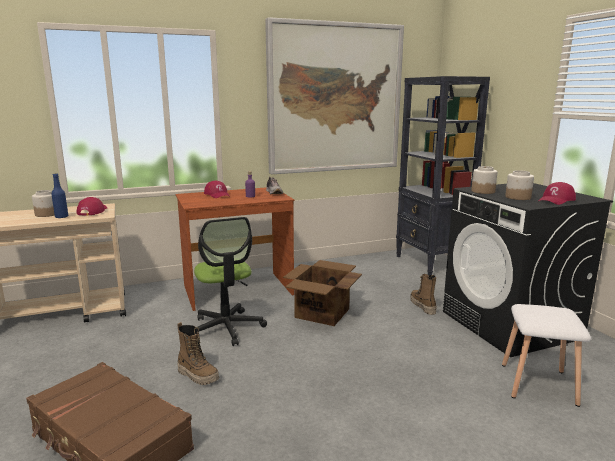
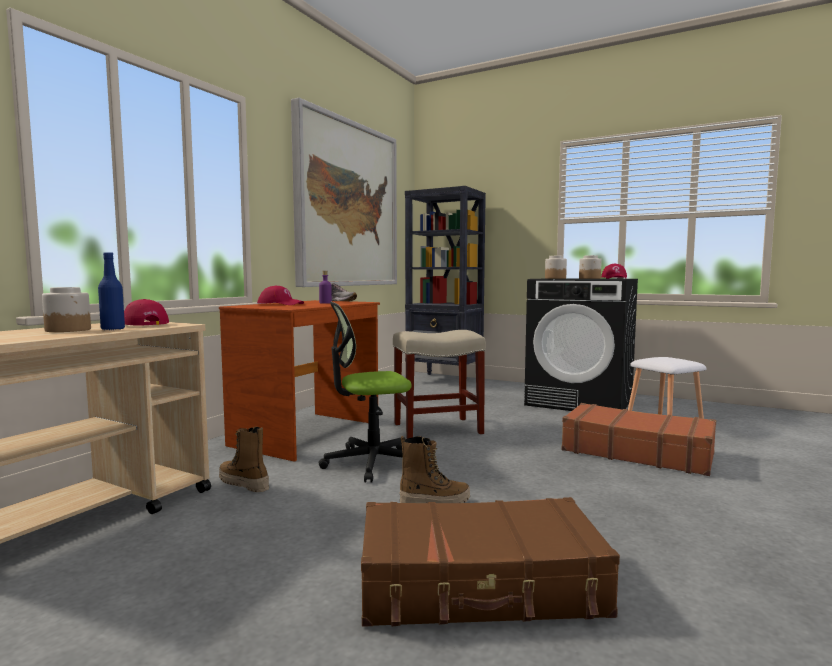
camera: 40 degrees left, 10 degrees down
(226, 328) = (371, 462): office chair -> office chair turned 135 degrees clockwise
(321, 313) = (436, 429): cardboard box -> beige stool
(422, 306) = (503, 405): boot -> boot (243, 484)
(430, 400) = (636, 452): none -> brown suitcase

